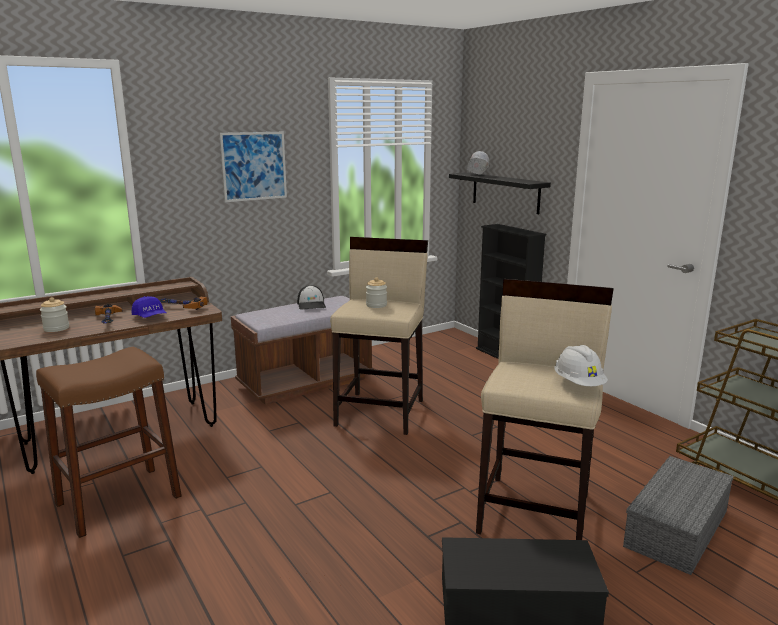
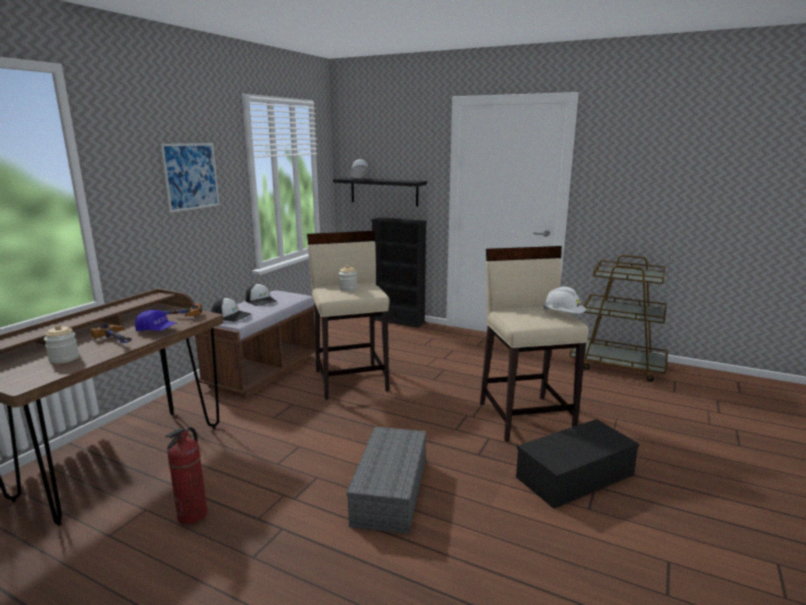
camera: 30 degrees left, 0 degrees up
(118, 500) = (193, 515): brown stool -> fire extinguisher
(264, 315) = (231, 316): none -> cap
(677, 530) = (608, 402): grey storage box -> grey storage box (391, 492)

